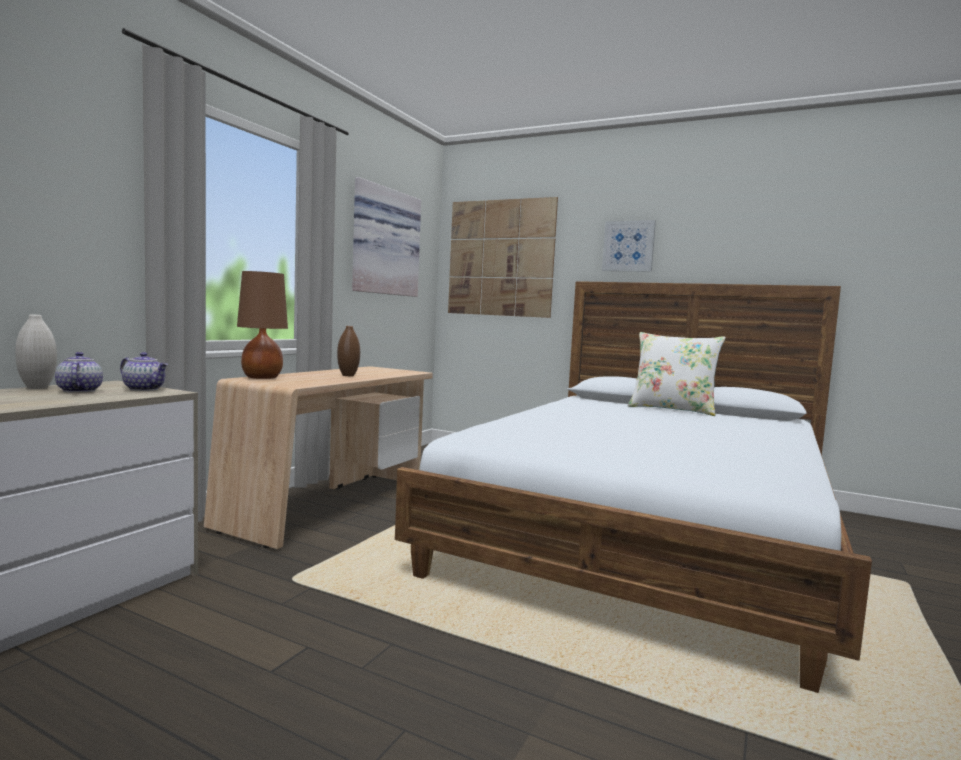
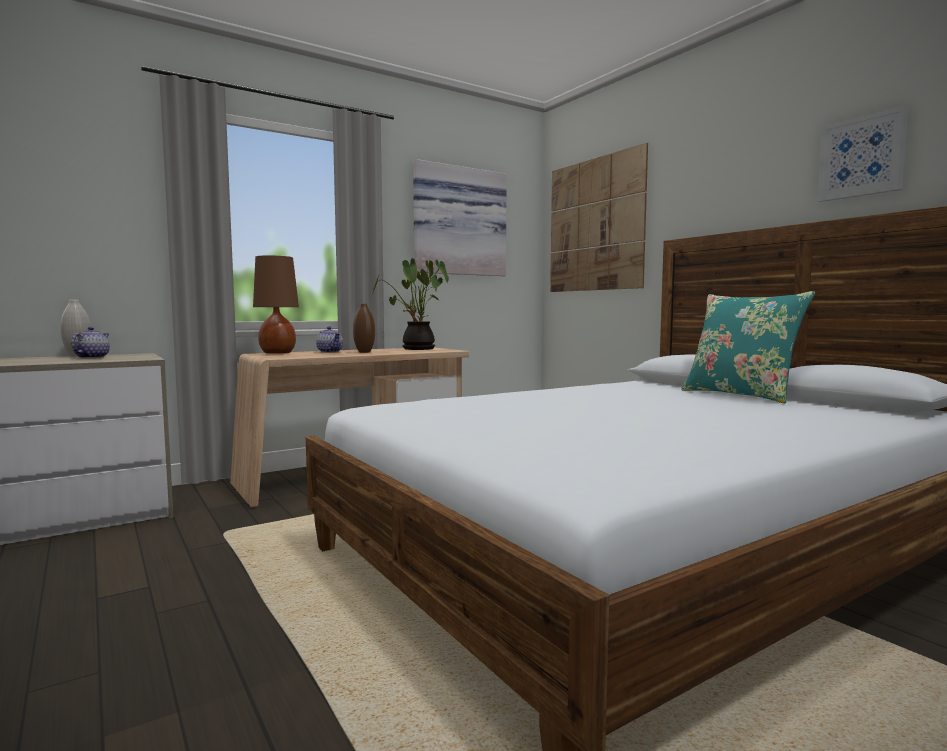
camera: 30 degrees right, 0 degrees up
(145, 389) = (139, 357): teapot -> teapot (330, 352)
(375, 370) = (415, 349): none -> potted plant
(628, 246) = (726, 187): picture -> picture (861, 157)
(672, 409) = (740, 395): white pillow -> turquoise pillow

